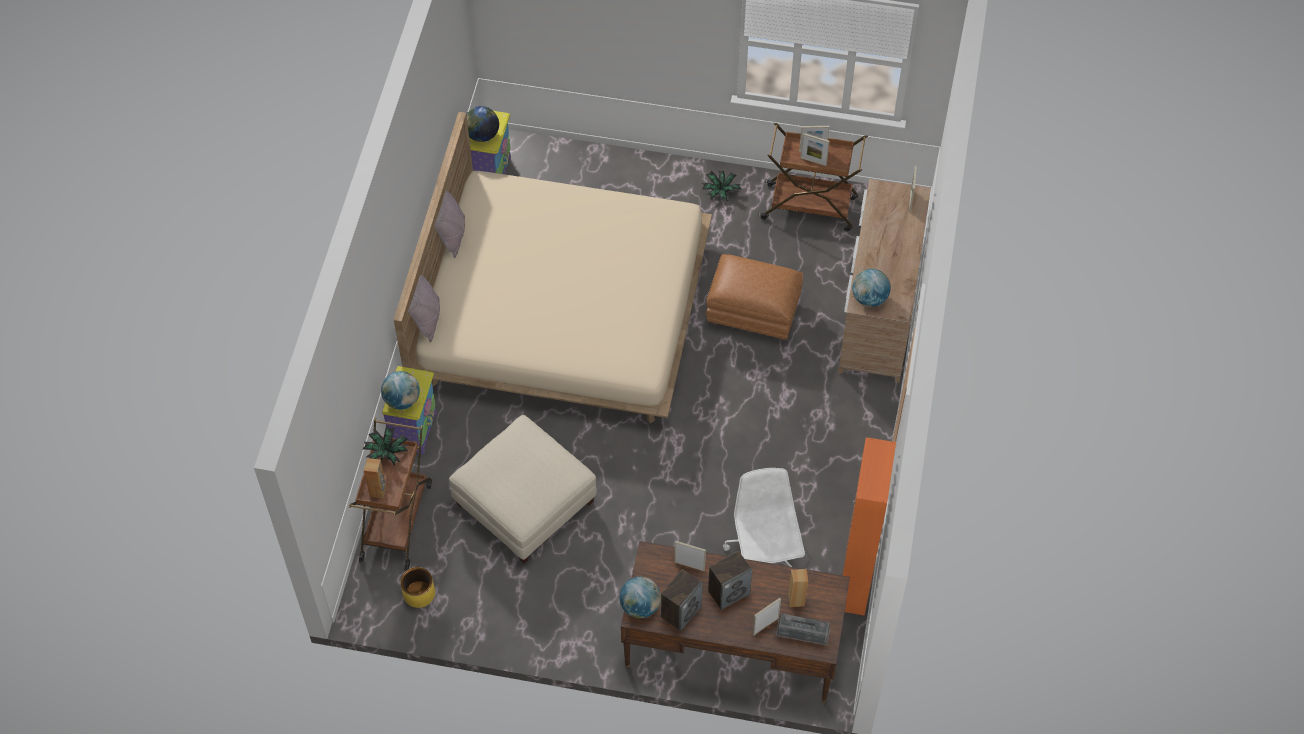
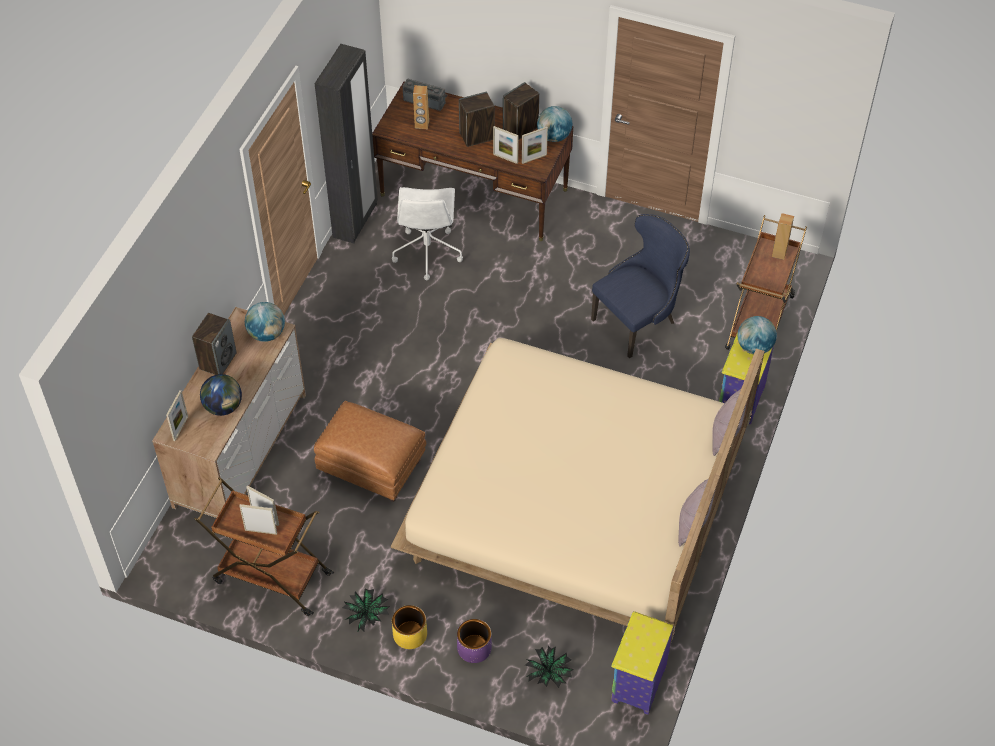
camera: 170 degrees left, 5 degrees down
(387, 452) = (770, 284): potted plant -> potted plant (548, 674)
(418, 594) = (740, 264): yellow planter -> yellow planter (410, 634)
(482, 135) = (649, 636): globe -> globe (223, 407)
(524, 503) = (637, 322): beige ottoman -> blue chair
(627, 179) = (474, 648): none -> purple planter
(765, 626) = (453, 111): picture frame -> picture frame (534, 159)
(854, 584) = (355, 221): orange wardrobe -> black wardrobe
(904, 266) = (218, 361): none -> speaker

